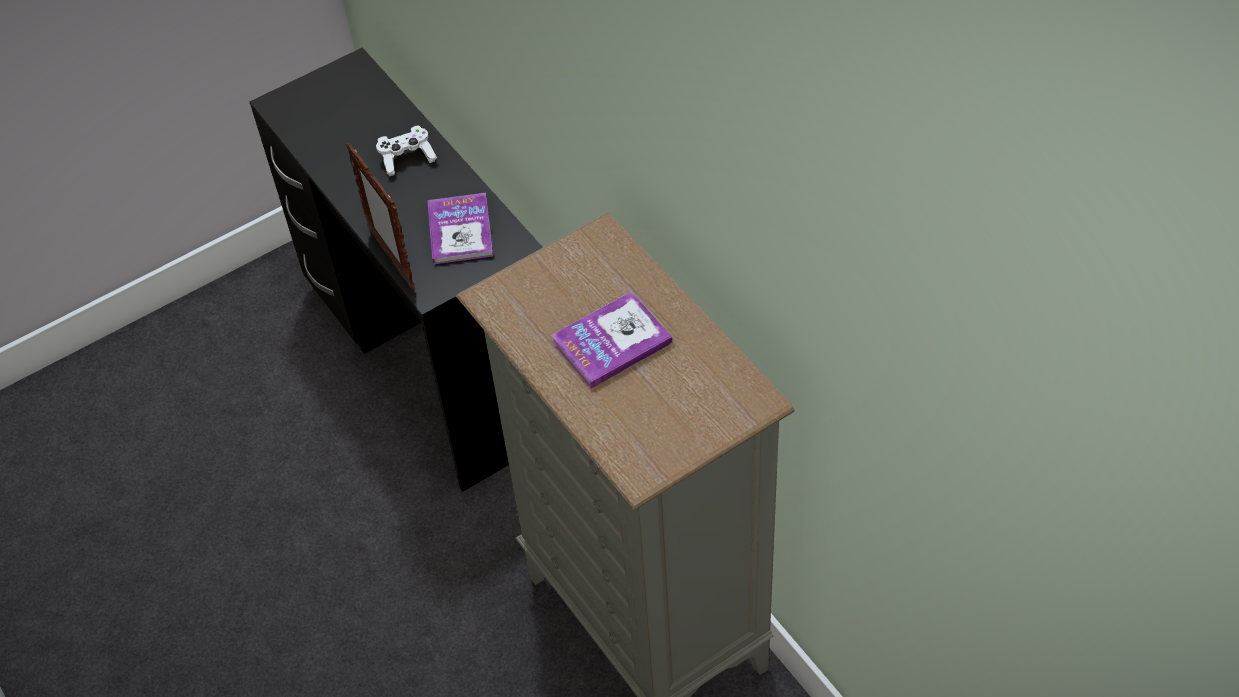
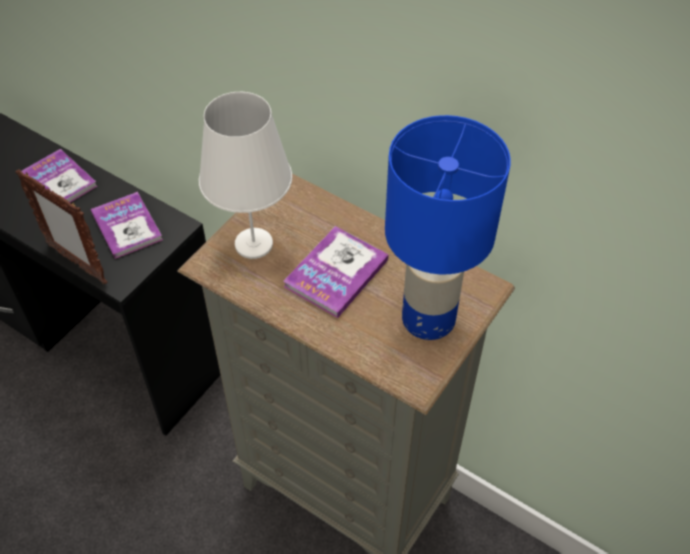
camera: 25 degrees left, 0 degrees up
(407, 158) = (59, 181): white game controller -> book
(542, 288) = (254, 244): none -> white table lamp
(682, 414) = (427, 317): none -> blue table lamp

